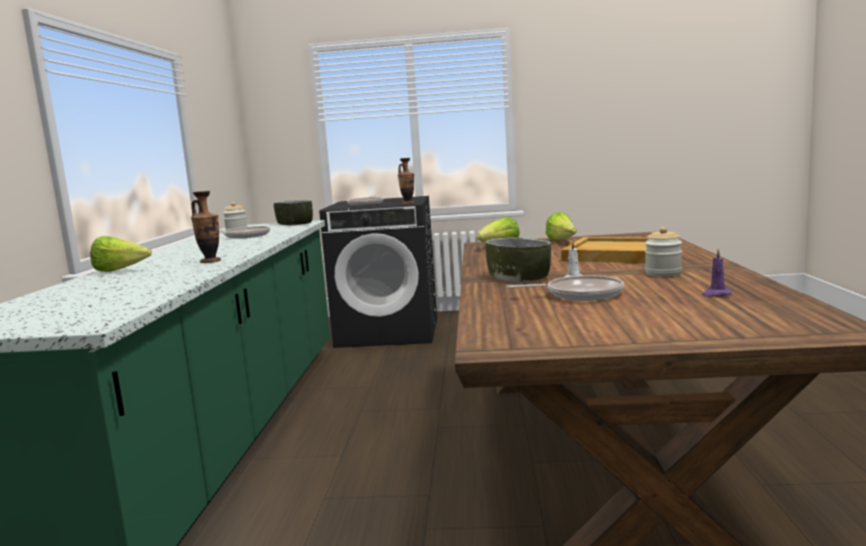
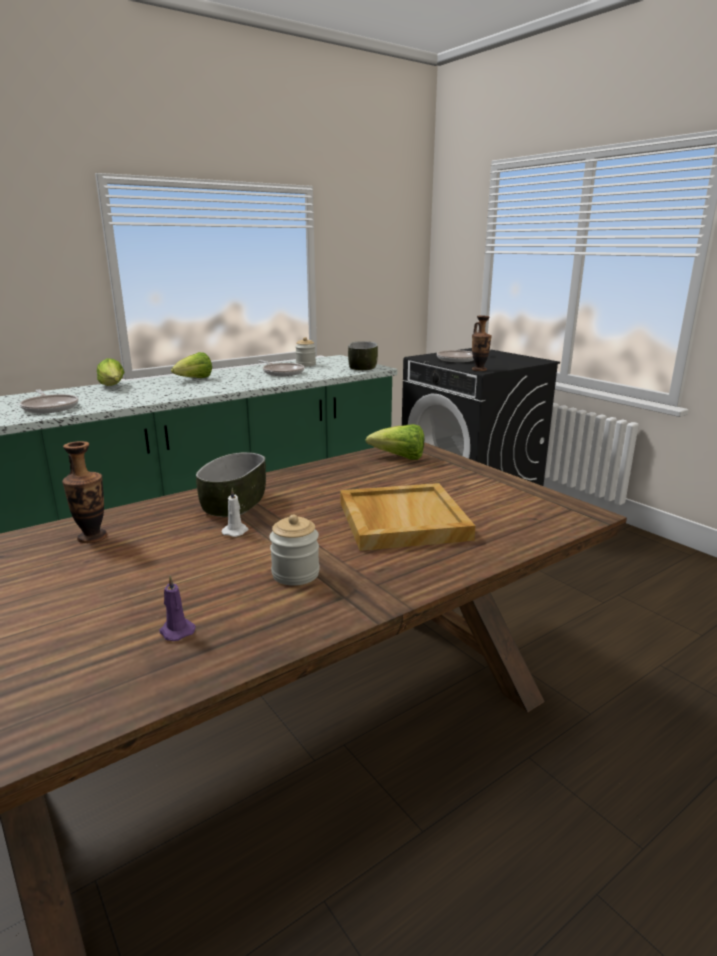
camera: 50 degrees right, 10 degrees up
(210, 261) = (154, 396): vase -> vase (92, 537)
(562, 242) = (465, 478): lettuce -> lettuce (194, 379)
(579, 294) = (157, 551): frying pan -> frying pan (50, 407)

